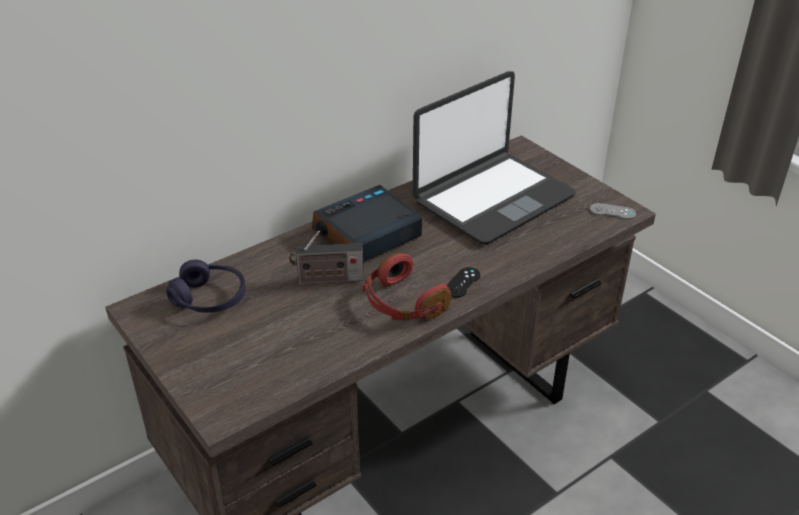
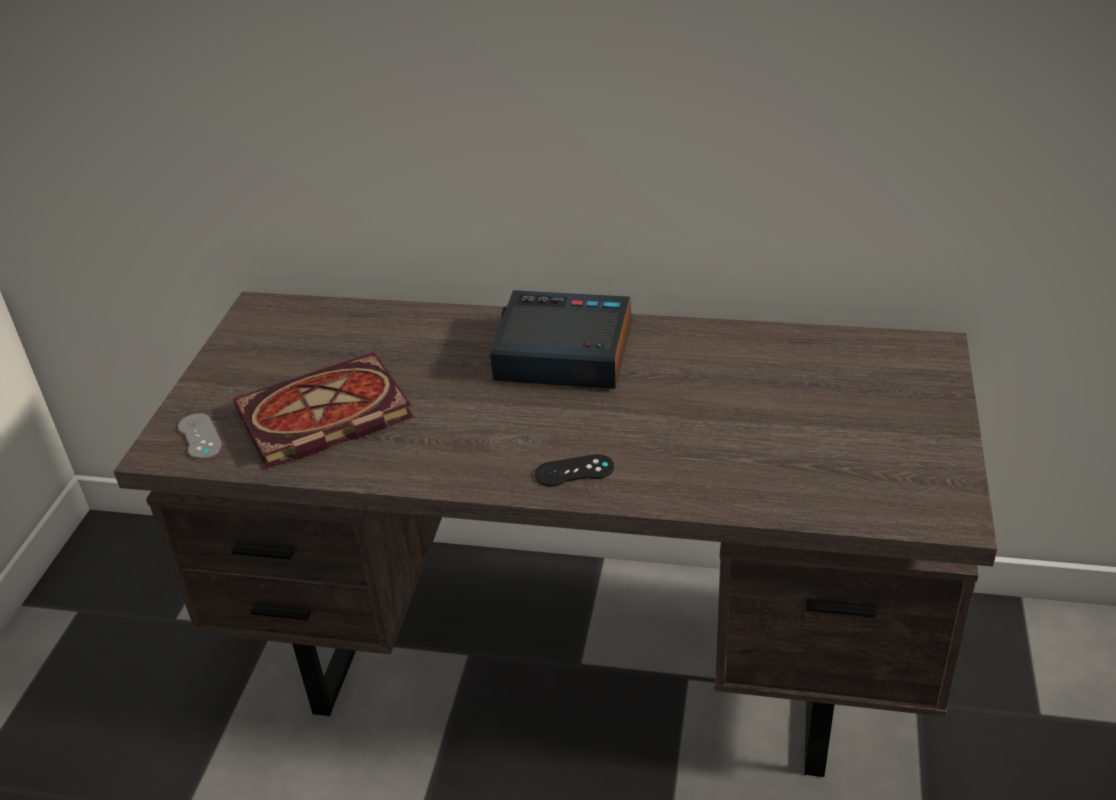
camera: 50 degrees right, 0 degrees up
(210, 298) = (323, 334): purple headphones -> none
(290, 339) = (321, 417): none -> book
(327, 279) = (447, 379): radio -> none
(402, 303) = (475, 452): red headphones -> none
(492, 198) = (781, 393): laptop -> none
(612, 211) = (927, 505): grey game controller -> grey game controller (200, 436)

